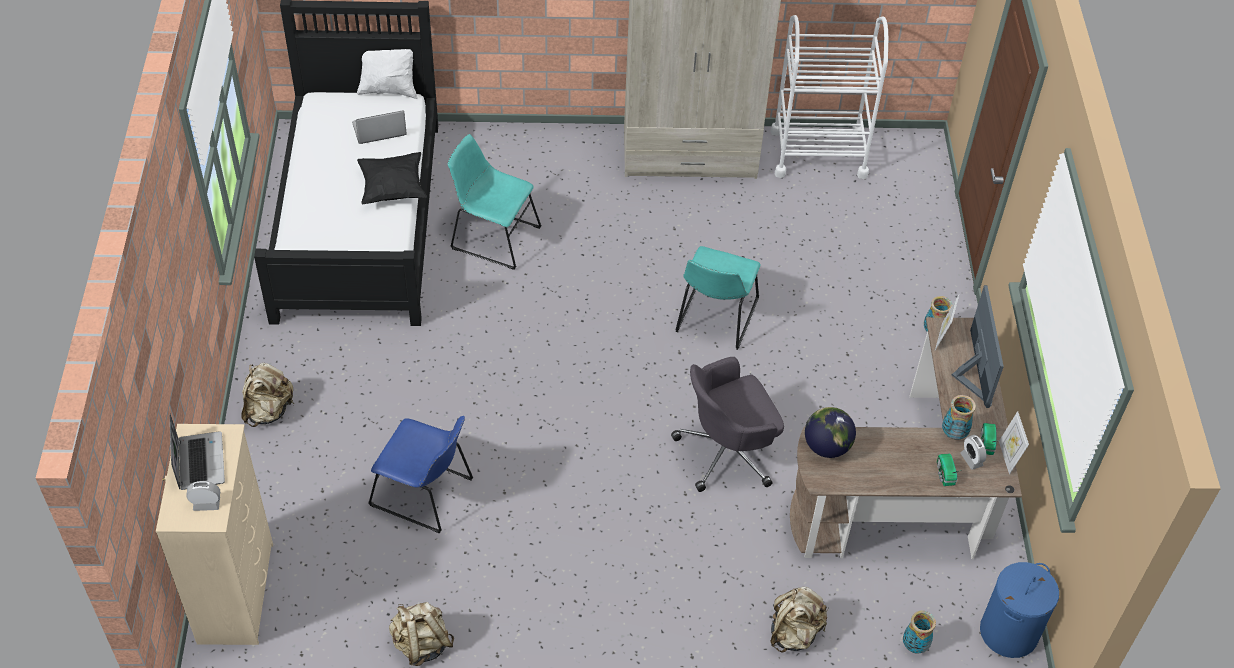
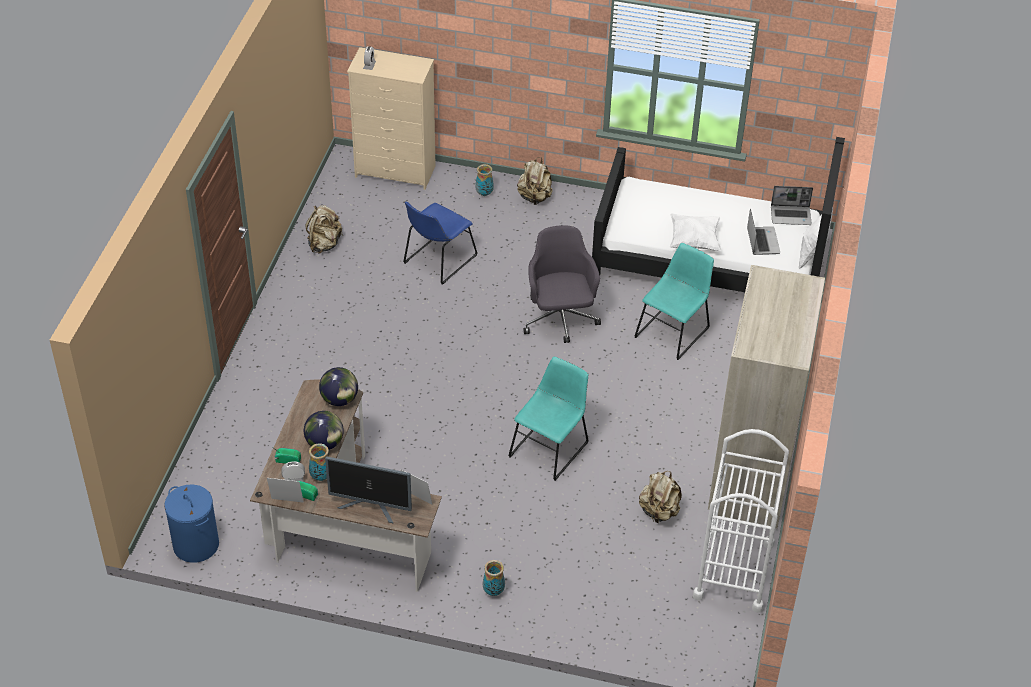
camera: 105 degrees right, 5 degrees down
(199, 461) = (401, 65): laptop -> laptop (791, 215)
(392, 188) = (694, 241): black pillow -> white pillow
(715, 318) = (550, 447): turquoise chair -> turquoise chair turned 90 degrees clockwise
(728, 452) = (416, 423): grey office chair -> grey office chair (560, 319)
(794, 633) = (251, 423): beige backpack -> beige backpack (659, 511)
(902, 443) = (325, 443): none -> globe
(914, 646) = (211, 486): vase -> vase (484, 193)

